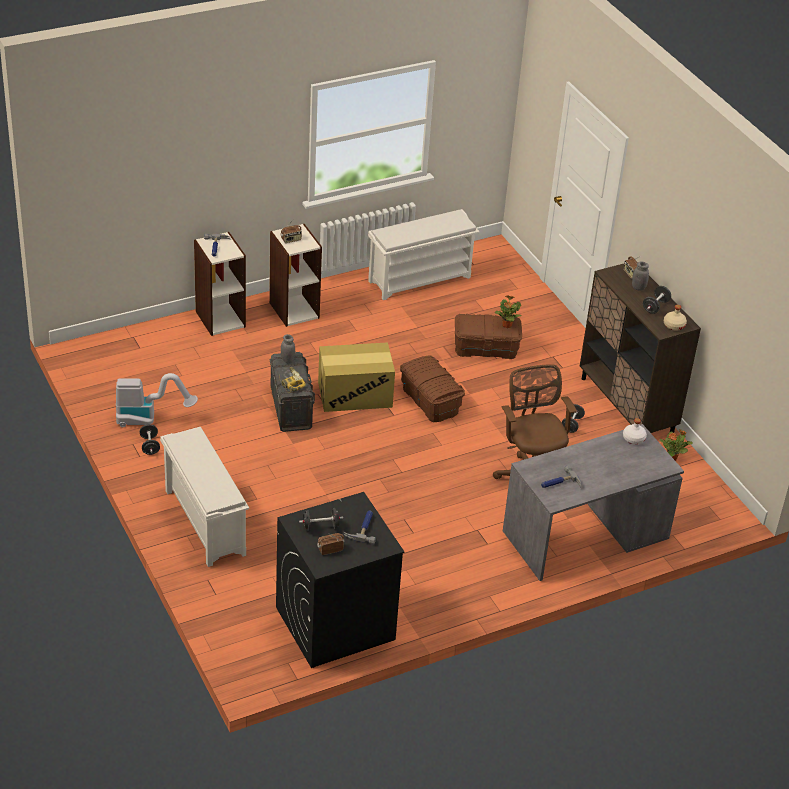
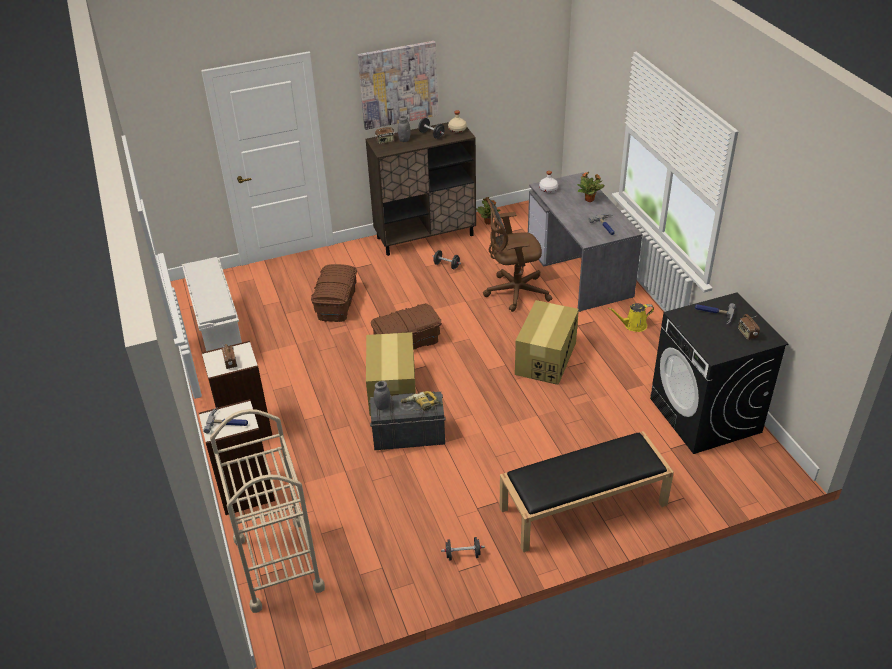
camera: 80 degrees left, 0 degrees up
(144, 344) = (278, 564): none -> beige cart
(149, 419) = (416, 556): vacuum cleaner -> none
(203, 522) = (582, 507): white shoe rack -> black bench
(320, 527) = (719, 338): black dumbbell -> none
(415, 502) = (545, 358): none -> cardboard box
(484, 576) = (633, 325): none -> yellow watering can
(506, 325) = (340, 270): potted plant -> potted plant (590, 200)
(671, 237) = (398, 84): none -> picture

